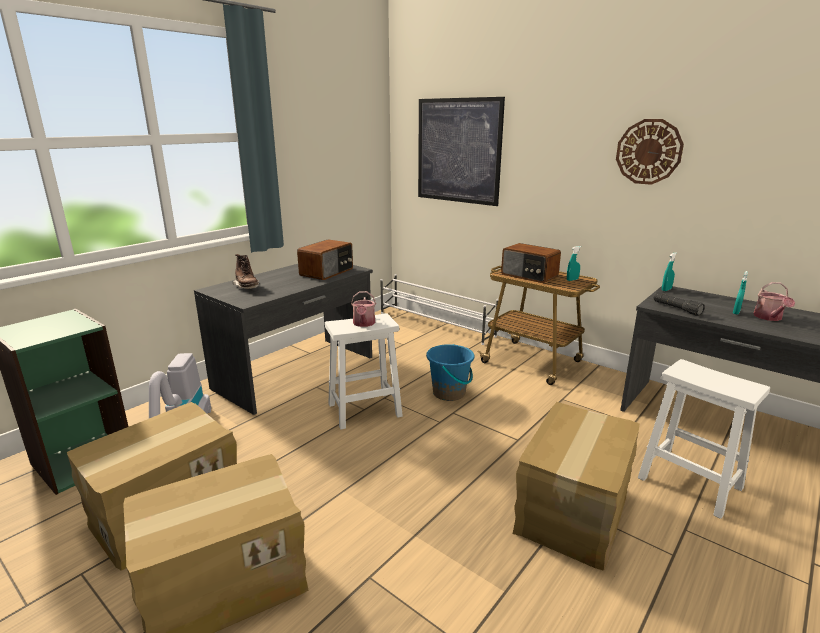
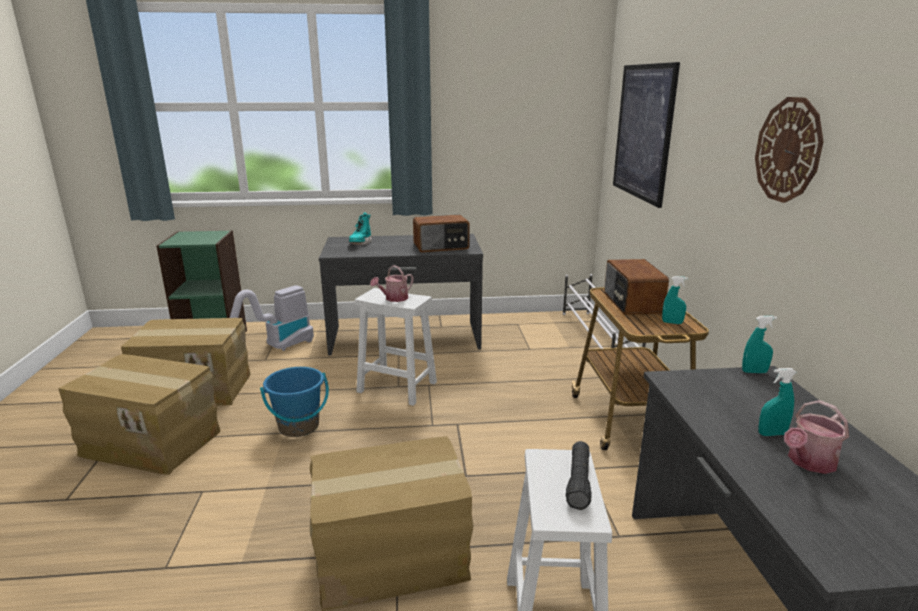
camera: 45 degrees right, 0 degrees up
(247, 287) = (360, 243): brown boot -> turquoise boot
(449, 393) = (486, 407): blue bucket -> blue bucket (299, 426)
(676, 309) = (689, 394): black flashlight -> black flashlight (578, 482)

